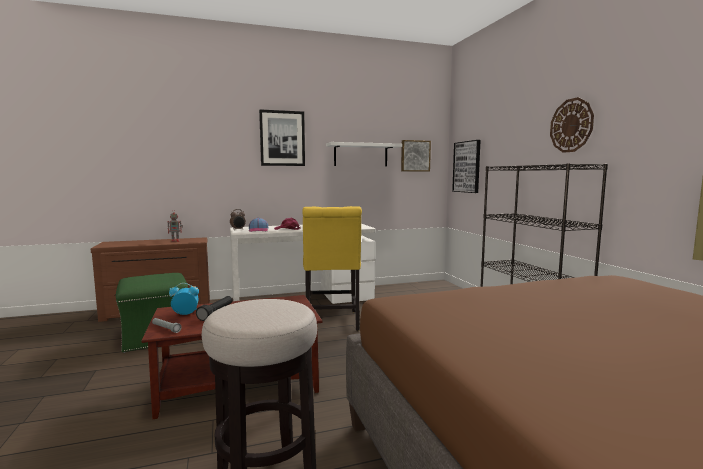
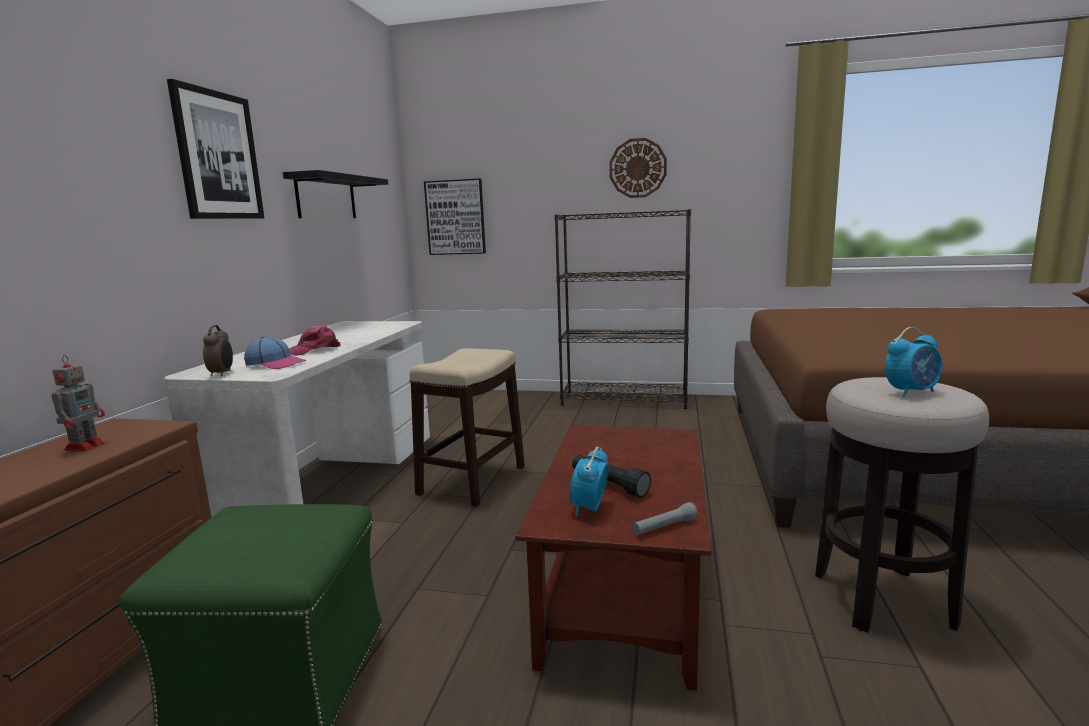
camera: 60 degrees left, 5 degrees up
(246, 310) = (911, 392): none -> alarm clock
(331, 322) = (472, 481): yellow chair -> stool
(361, 155) = (326, 197): white shelf -> black shelf
(415, 156) = (378, 200): picture -> none

